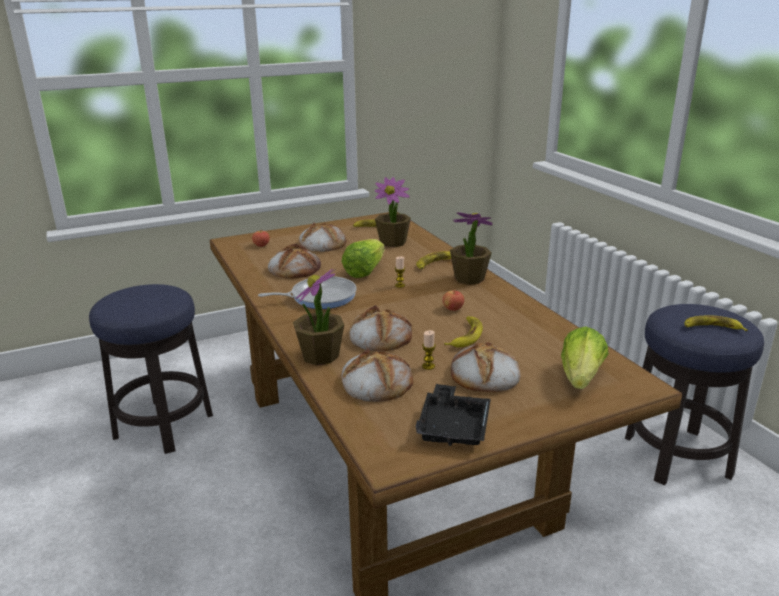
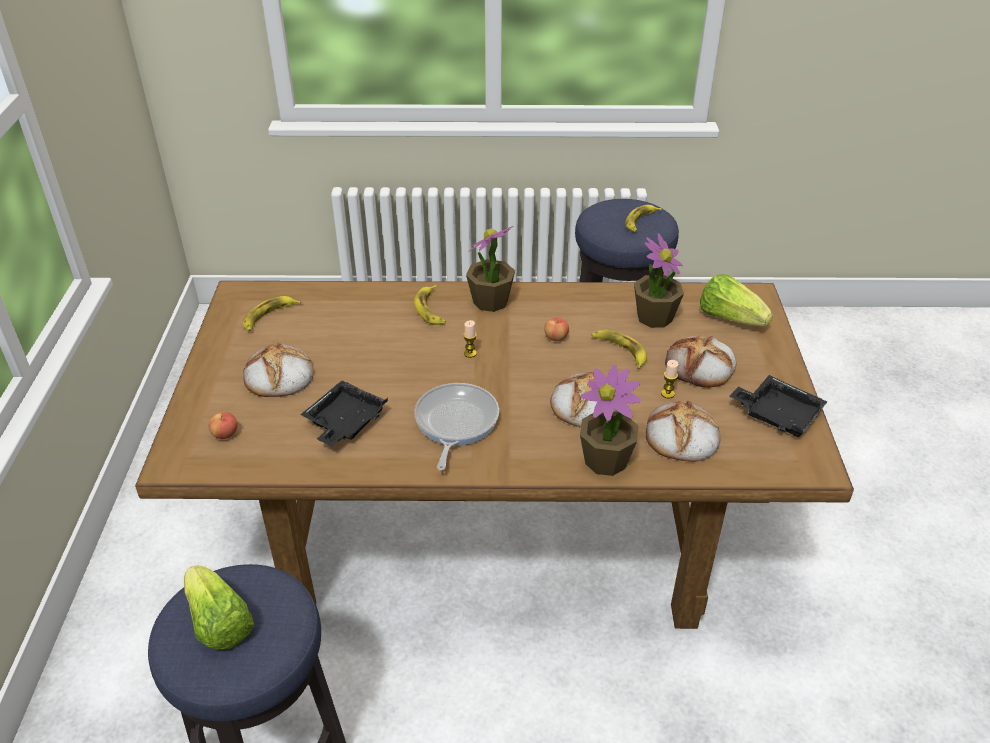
camera: 65 degrees left, 15 degrees up
(294, 268) = (344, 422): bread -> black tray
(364, 271) = (406, 367): lettuce -> lettuce (219, 623)
(393, 242) = (335, 318): potted plant -> potted plant (654, 317)

